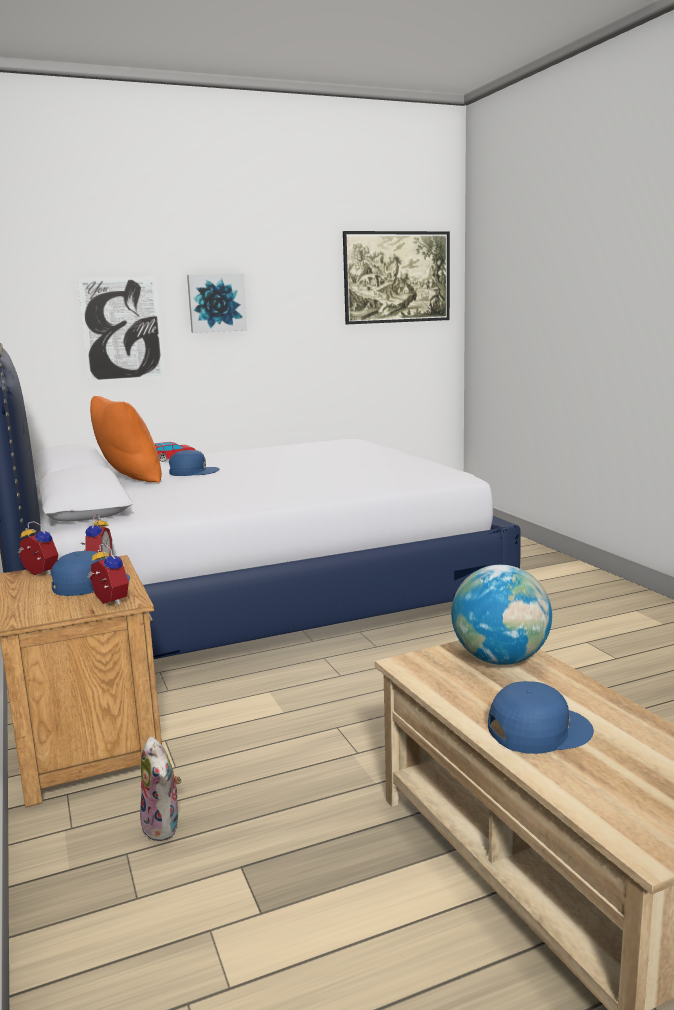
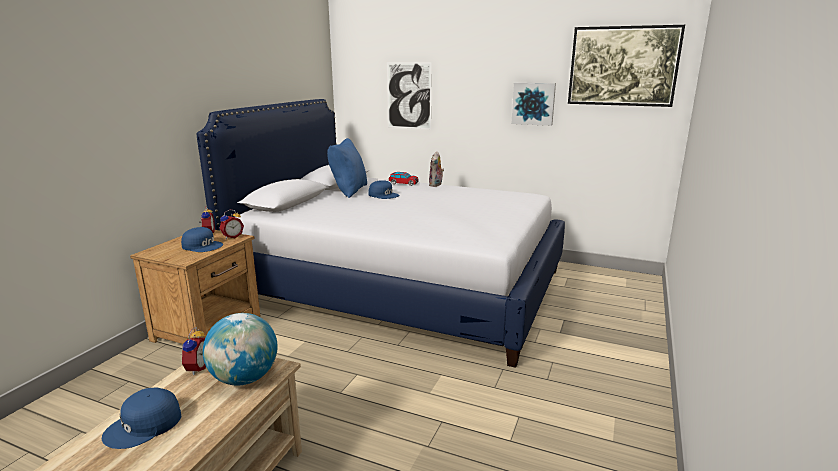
camera: 45 degrees right, 5 degrees up
(108, 602) = (180, 258): alarm clock -> alarm clock (196, 368)
(128, 478) = (348, 191): orange pillow -> blue pillow
(164, 827) = (155, 379): plush toy -> plush toy (436, 185)
(216, 303) = (469, 81): picture -> picture (533, 103)
(538, 729) = (144, 425): blue cap -> blue cap turned 105 degrees clockwise

